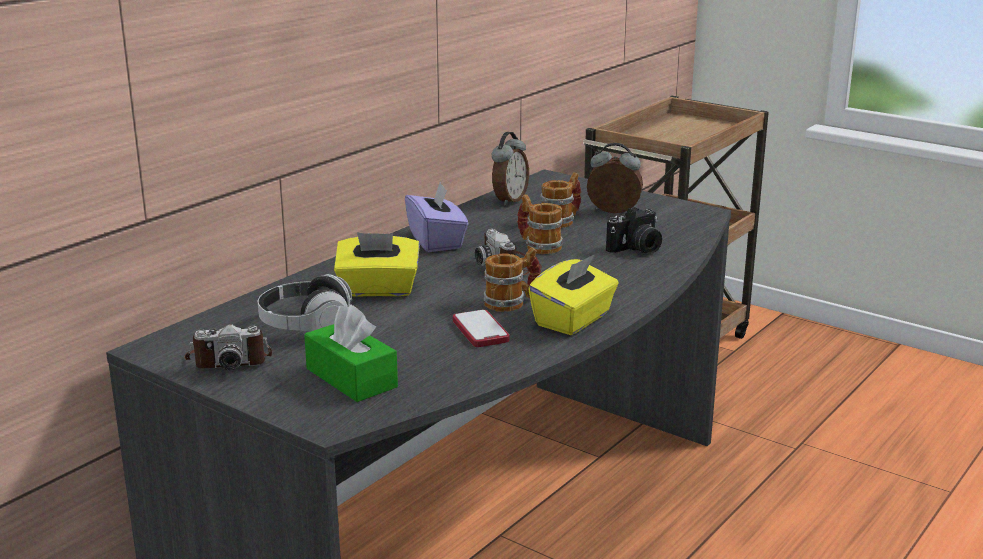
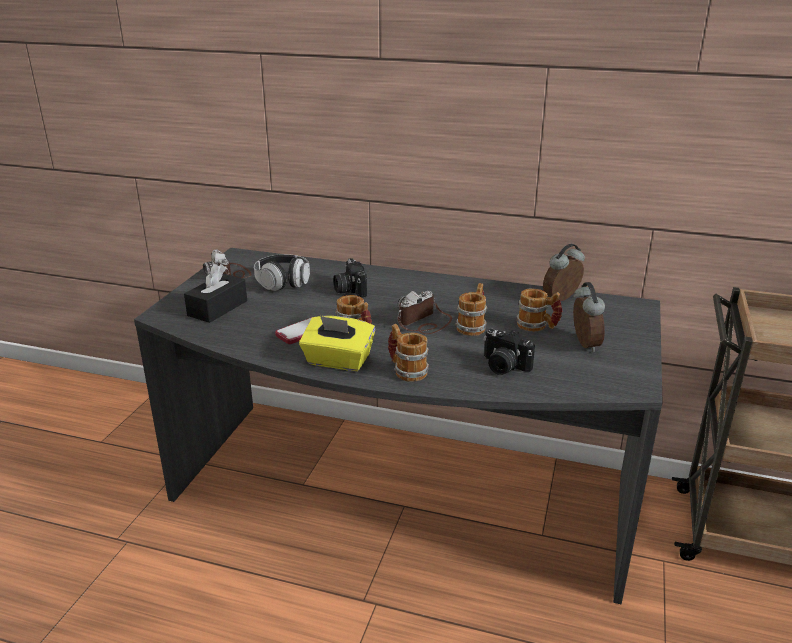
camera: 70 degrees right, 5 degrees up
(351, 378) = (217, 308): green tissue box -> black tissue box
(378, 289) = (349, 290): yellow tissue box -> camera
(437, 241) = (449, 291): purple tissue box -> none
(509, 200) = (562, 299): alarm clock -> alarm clock turned 135 degrees clockwise
(617, 290) = (406, 370): none -> mug

